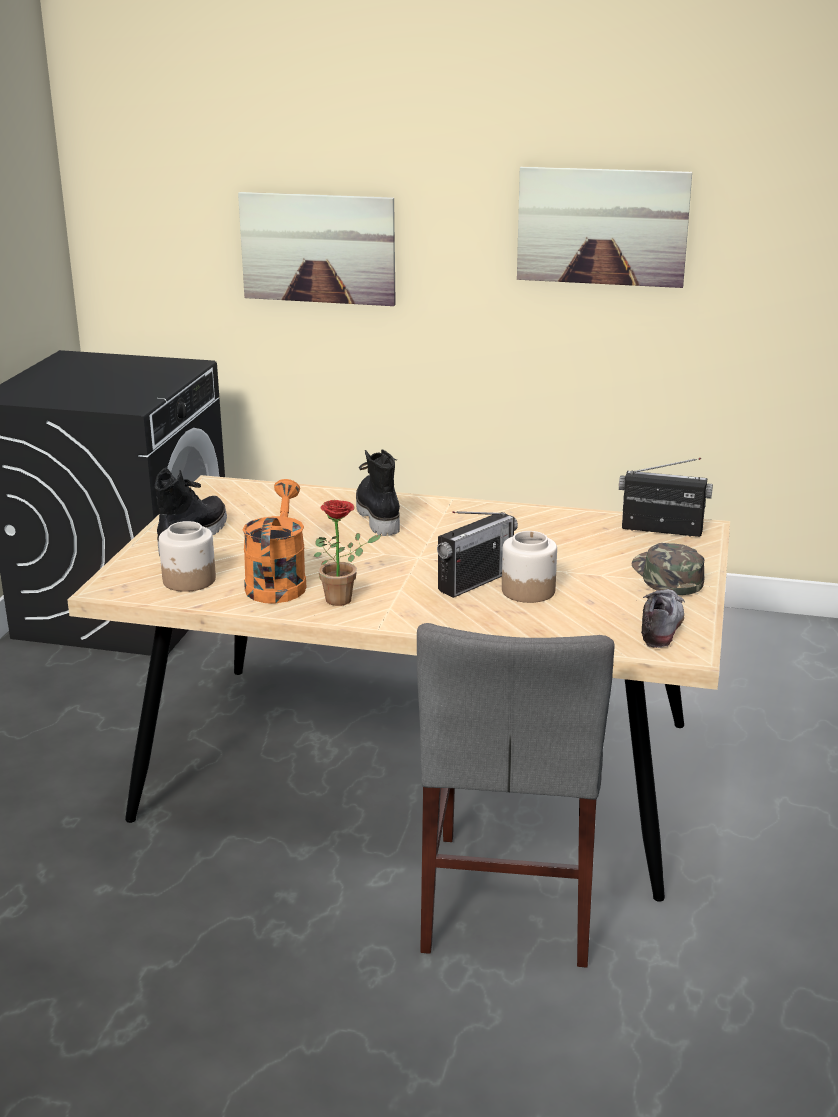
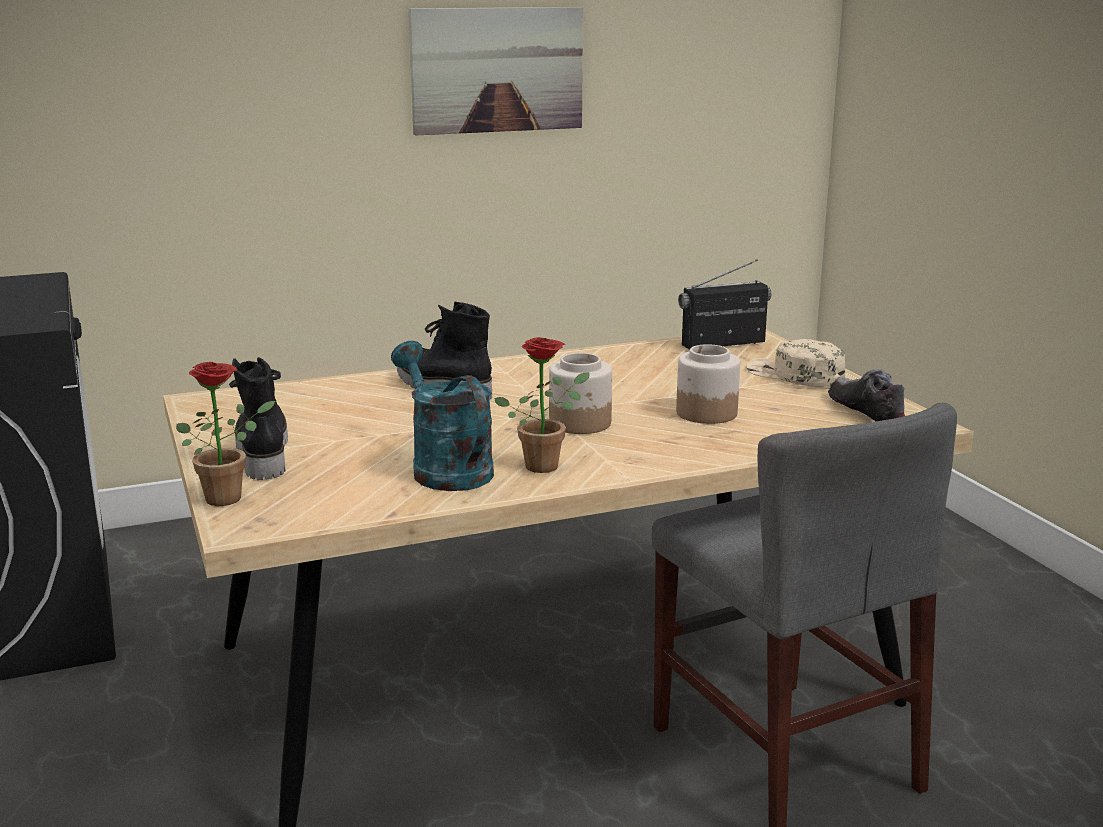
camera: 35 degrees left, 5 degrees down
(131, 565) = (230, 496): none -> potted plant
(189, 580) = (336, 493): jar -> jar (580, 423)
(277, 582) = (445, 468): orange watering can -> turquoise watering can
(318, 248) = (171, 120): picture -> none
(475, 581) = (644, 417): radio -> none
(666, 576) = (794, 375): green cap -> beige cap

